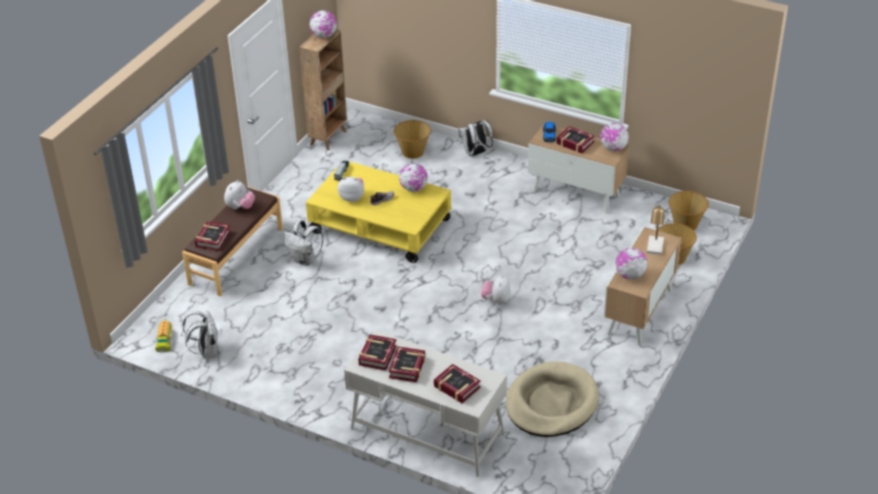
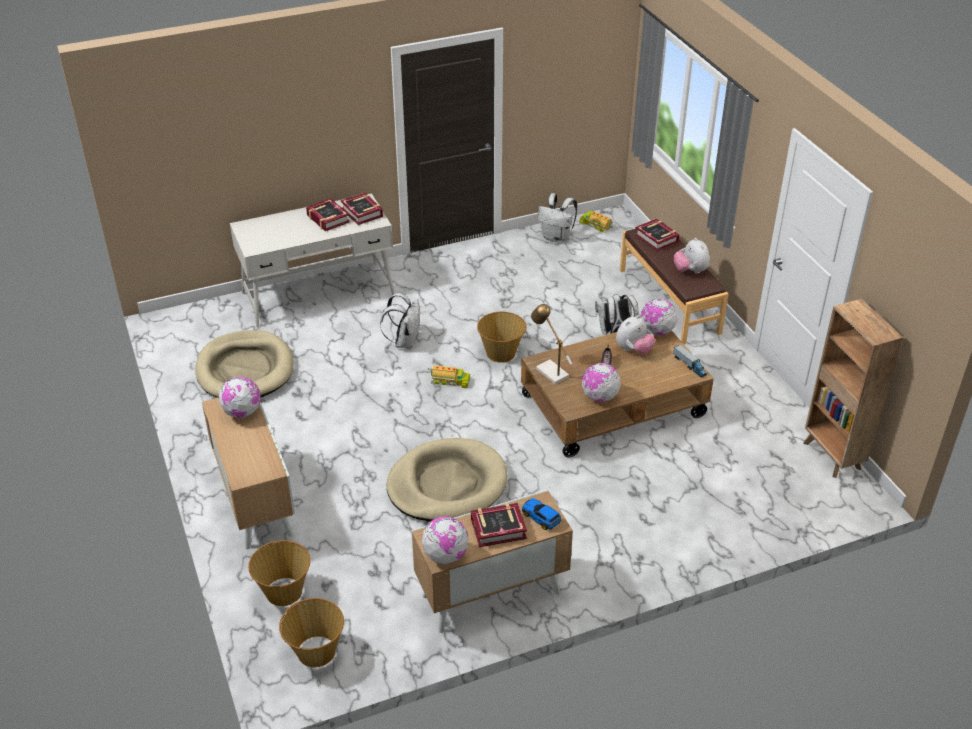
camera: 130 degrees right, 0 degrees up
(324, 36) = (871, 327): globe -> globe (657, 331)
(380, 226) = (612, 405): yellow coffee table -> brown coffee table
(413, 151) = (732, 507): basket -> basket (501, 353)
(440, 302) = (450, 381): none -> toy truck
(456, 387) = (272, 229): book -> none
(475, 153) = (672, 559): white backpack -> white backpack (404, 342)
(496, 300) = (404, 416): plush toy -> none
(527, 249) = (447, 484): none -> beige dog bed
(655, 248) = (247, 458): table lamp -> table lamp (548, 371)

